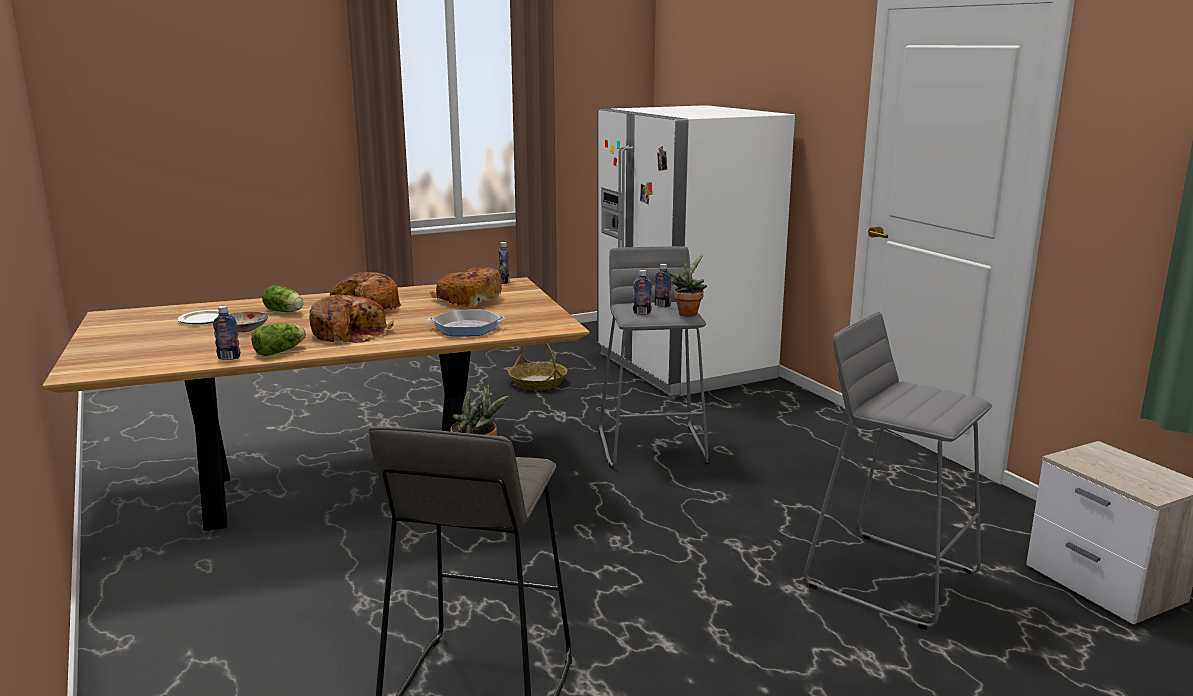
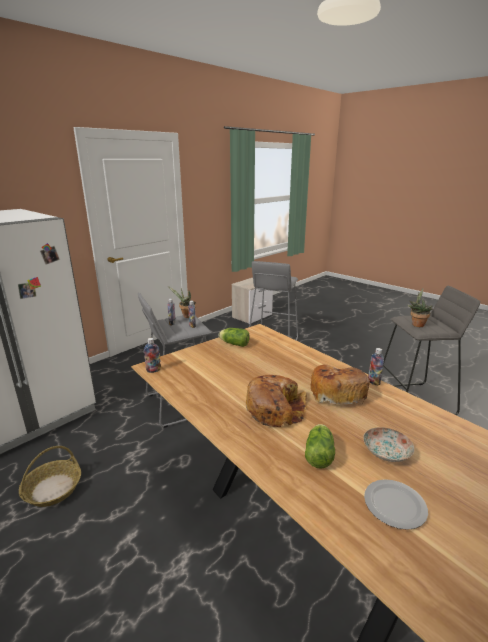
camera: 110 degrees left, 5 degrees up
(229, 358) = (442, 422): bottle -> bottle (373, 382)
(281, 351) = (402, 405): lettuce -> lettuce (233, 344)
(466, 328) = (286, 354): frying pan -> none
(468, 299) = (216, 371): bread -> none

